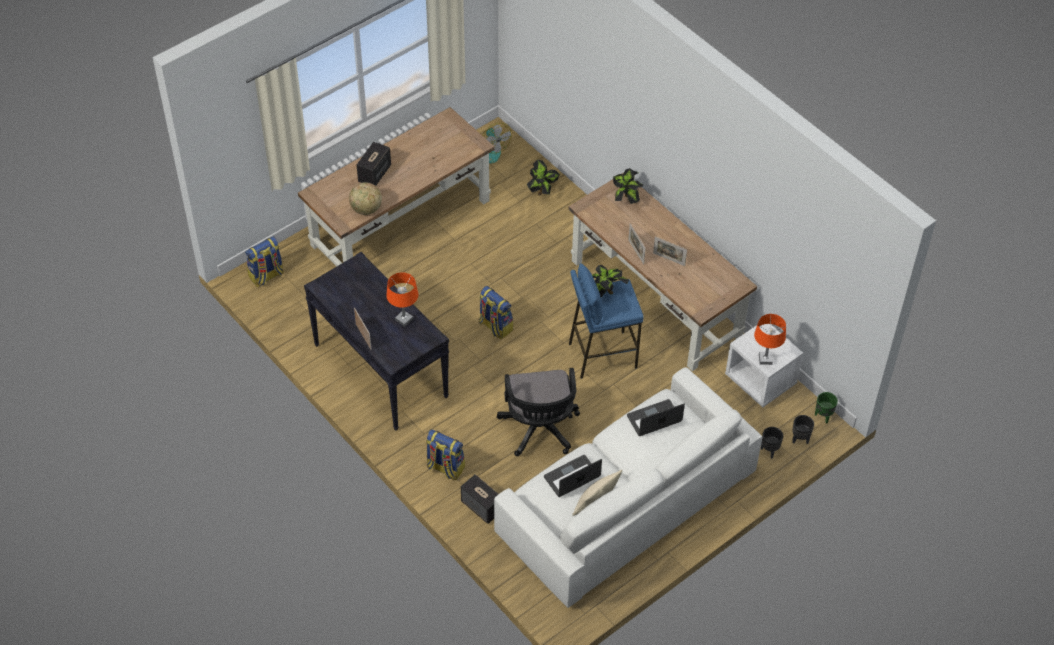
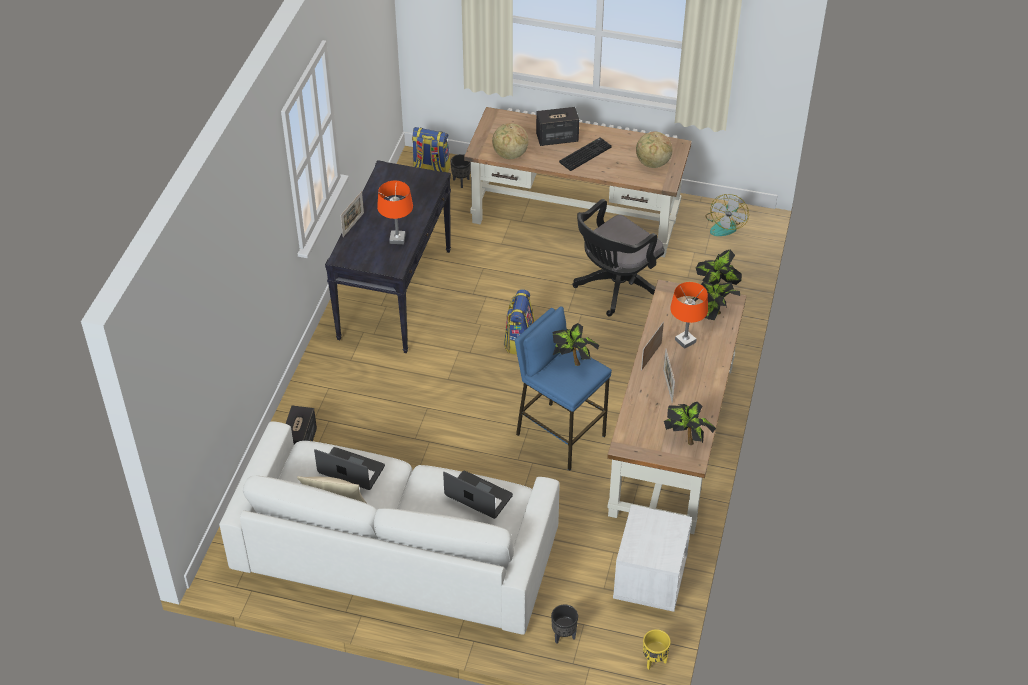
camera: 55 degrees right, 5 degrees down
(407, 169) = (585, 154): none -> keyboard
(445, 467) = (324, 394): backpack -> none
(453, 140) = (652, 163): none -> globe
(539, 430) = (425, 438): black office chair -> black office chair (615, 288)
(721, 277) = (687, 438): none -> potted plant
(765, 359) = (637, 545): orange table lamp -> orange table lamp (685, 341)
(800, 439) = (603, 656): black planter -> black planter (461, 182)
(823, 416) = (654, 661): green planter -> yellow planter

